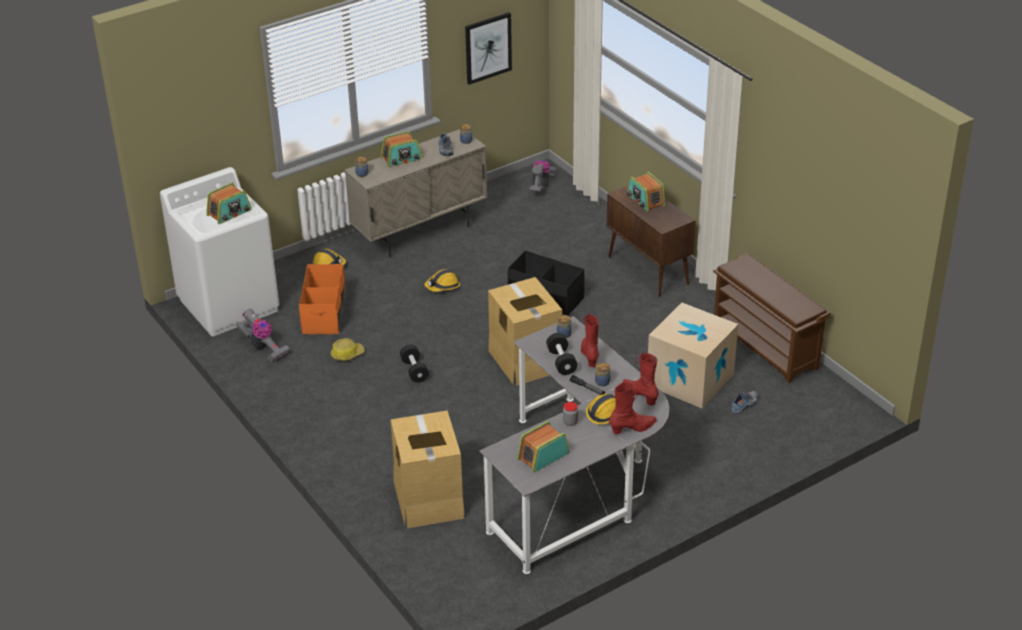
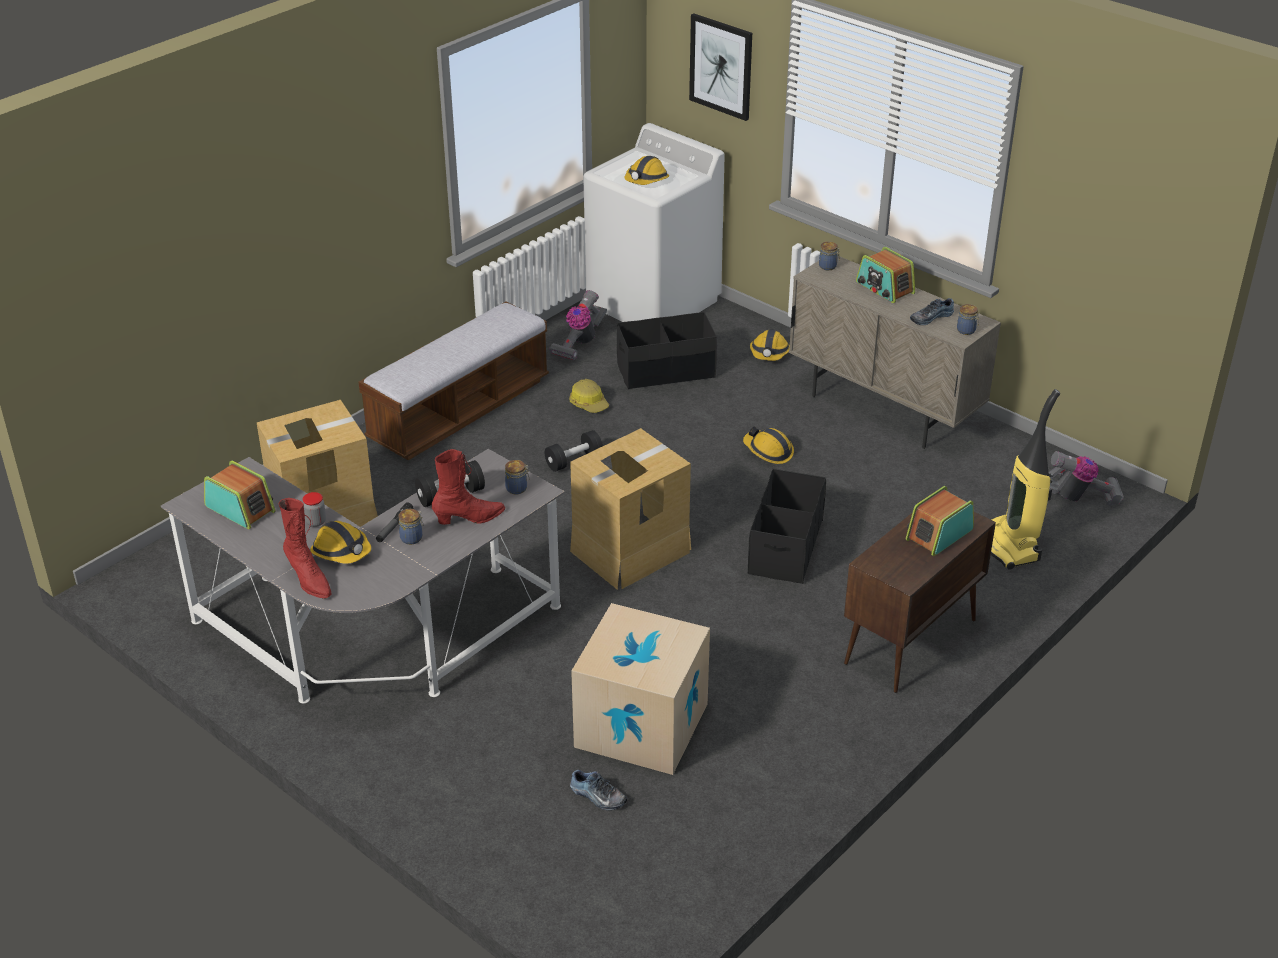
camera: 75 degrees right, 0 degrees up
(229, 213) = (646, 180): radio -> hard hat
(323, 417) = (460, 410): none -> bench
(324, 313) = (666, 371): orange storage box -> black storage box
(488, 48) = (1098, 243): picture -> picture (721, 66)
(576, 218) = (1010, 546): none -> vacuum cleaner
(640, 395) = (386, 577): red boot -> none
(766, 346) = (763, 808): brown shoe rack -> none

